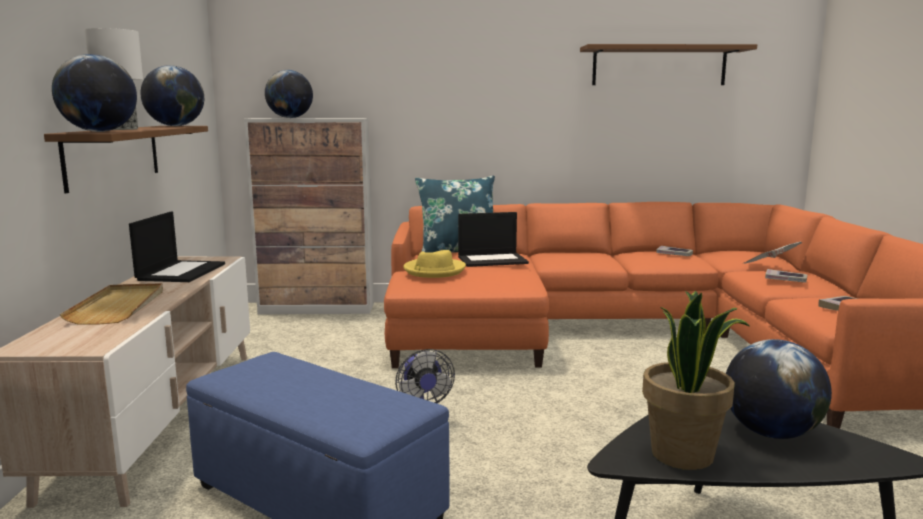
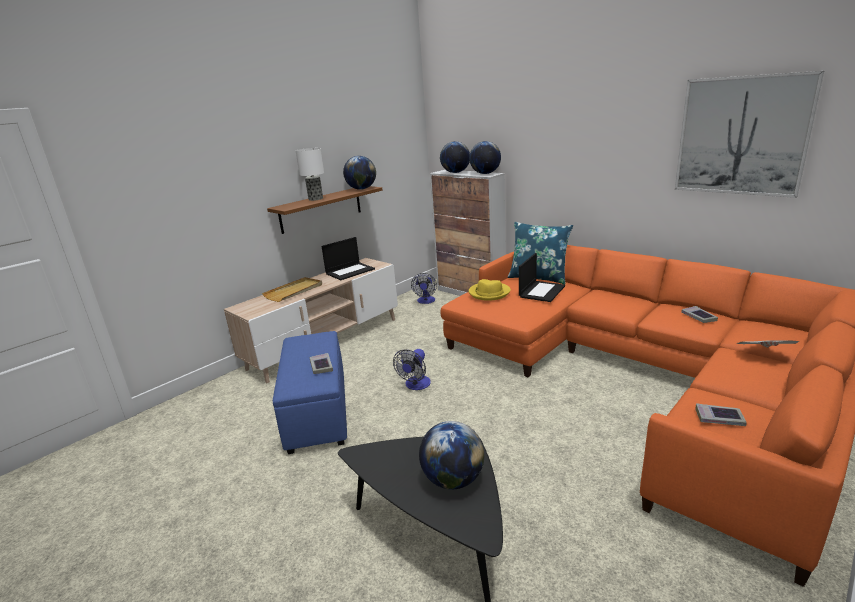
camera: 45 degrees right, 10 degrees up
(99, 131) = (290, 206): globe -> globe (485, 173)
(261, 329) = (426, 301): none -> fan
(493, 260) = (541, 291): laptop -> laptop turned 90 degrees counterclockwise
(659, 66) = (741, 136): brown shelf -> picture
(684, 455) = (387, 466): potted plant -> none
(785, 280) = (737, 373): book -> book (321, 366)

